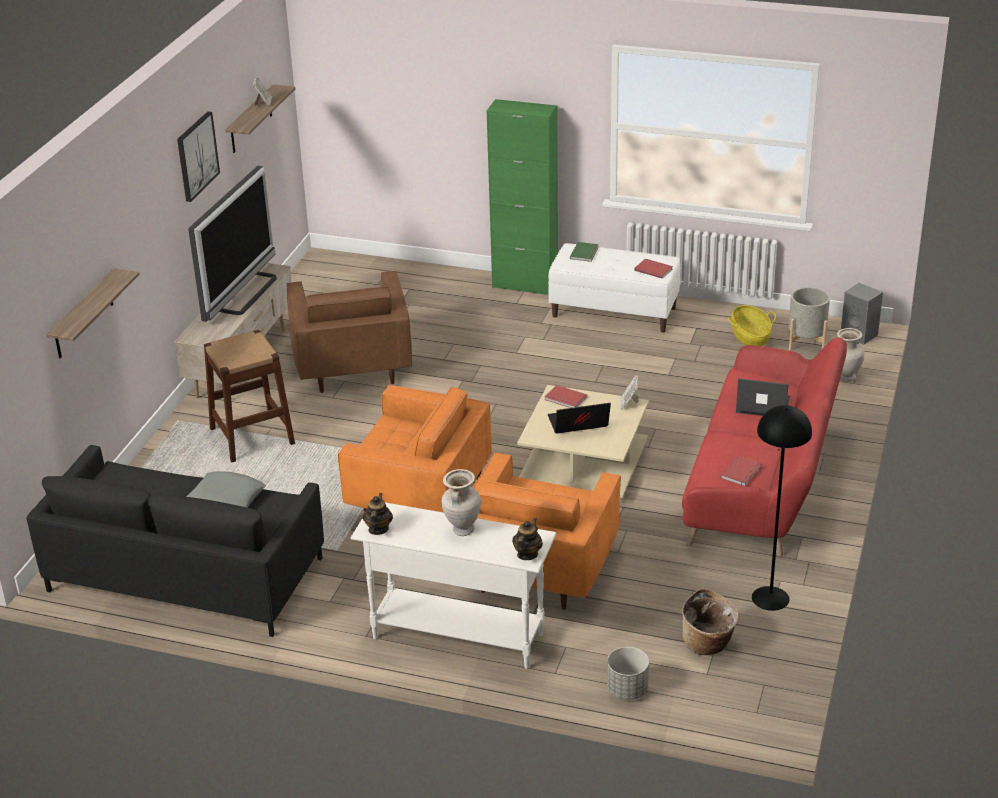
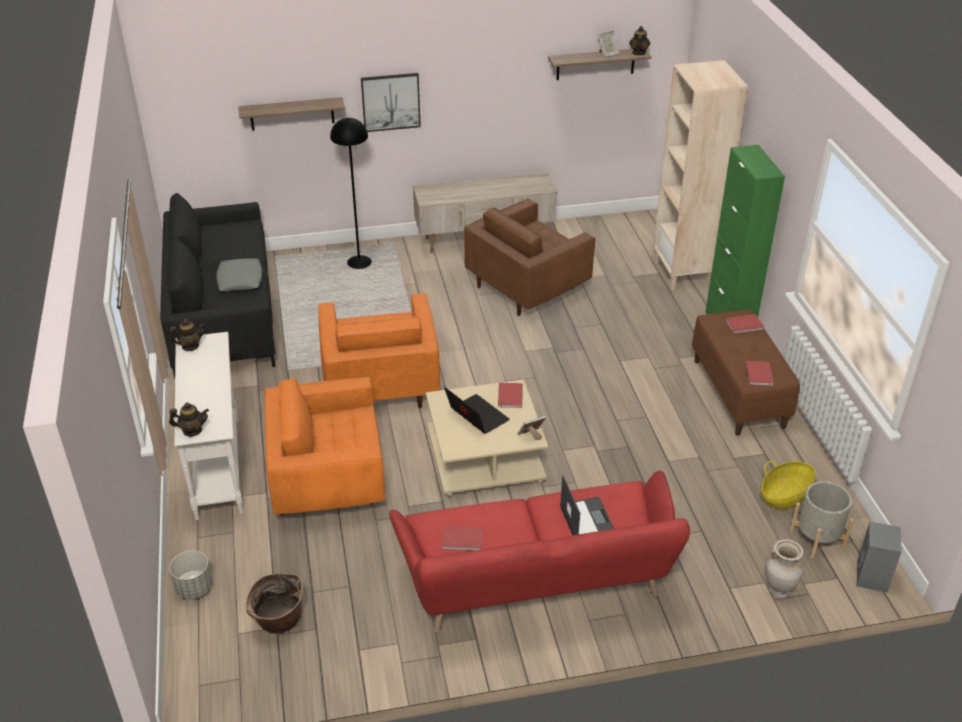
camera: 60 degrees right, 5 degrees up
(196, 156) = (494, 60): picture -> picture (390, 101)
(244, 293) = (500, 188): television -> none
(252, 436) = (399, 279): brown stool -> none
(280, 89) = (638, 53): none -> teapot
(423, 277) = (683, 273): none -> beige bookcase
(462, 530) = (209, 387): beige vase -> none
(585, 253) = (745, 326): green book -> red book
(614, 312) = (739, 393): white bench -> brown bench
(770, 598) = (367, 644): black floor lamp -> black floor lamp (359, 262)

